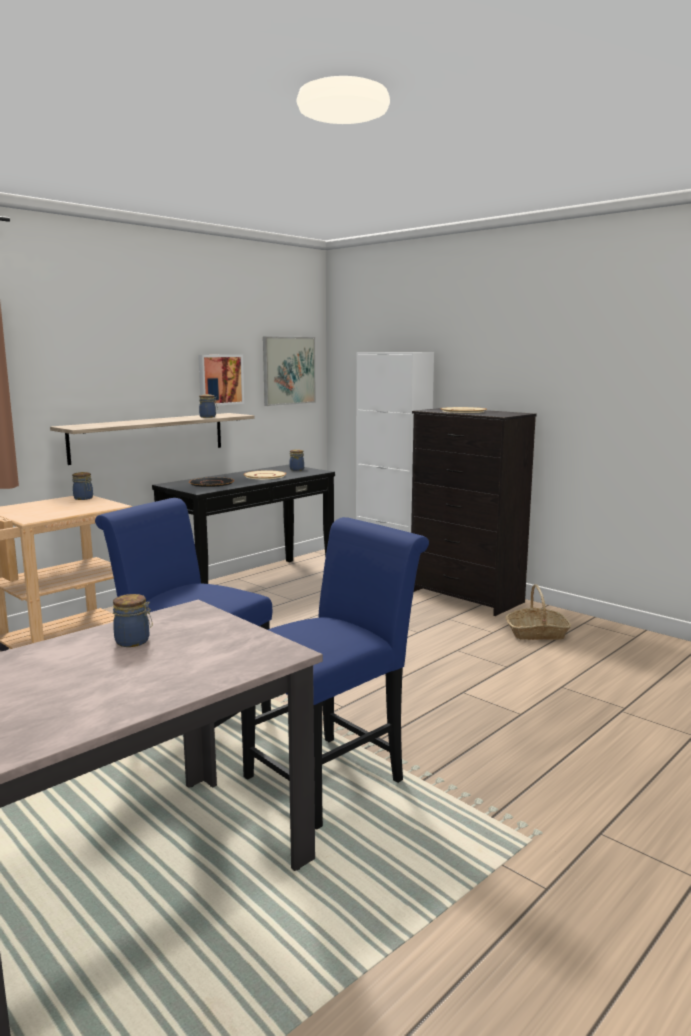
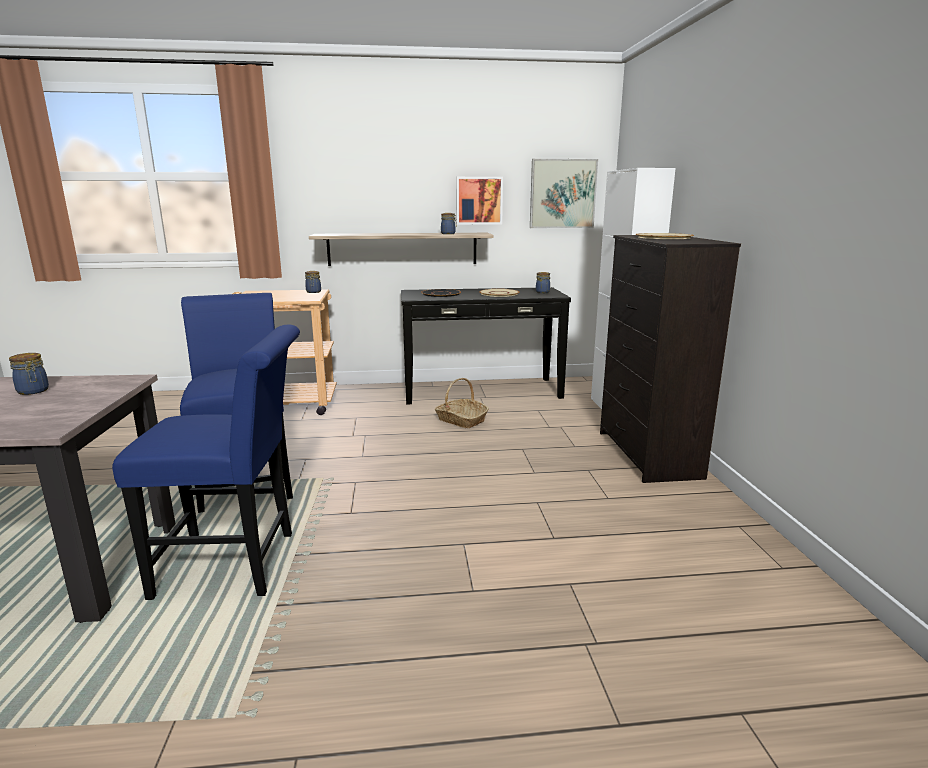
camera: 40 degrees right, 5 degrees up
(536, 633) = (654, 516): basket -> basket (461, 420)

